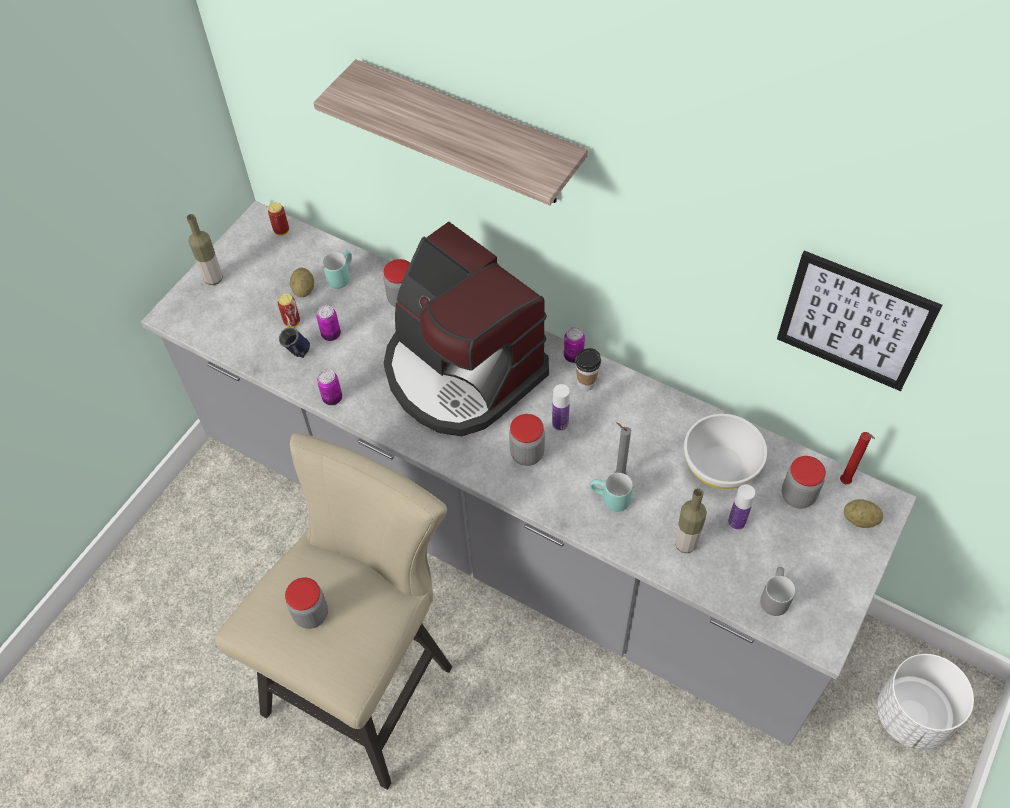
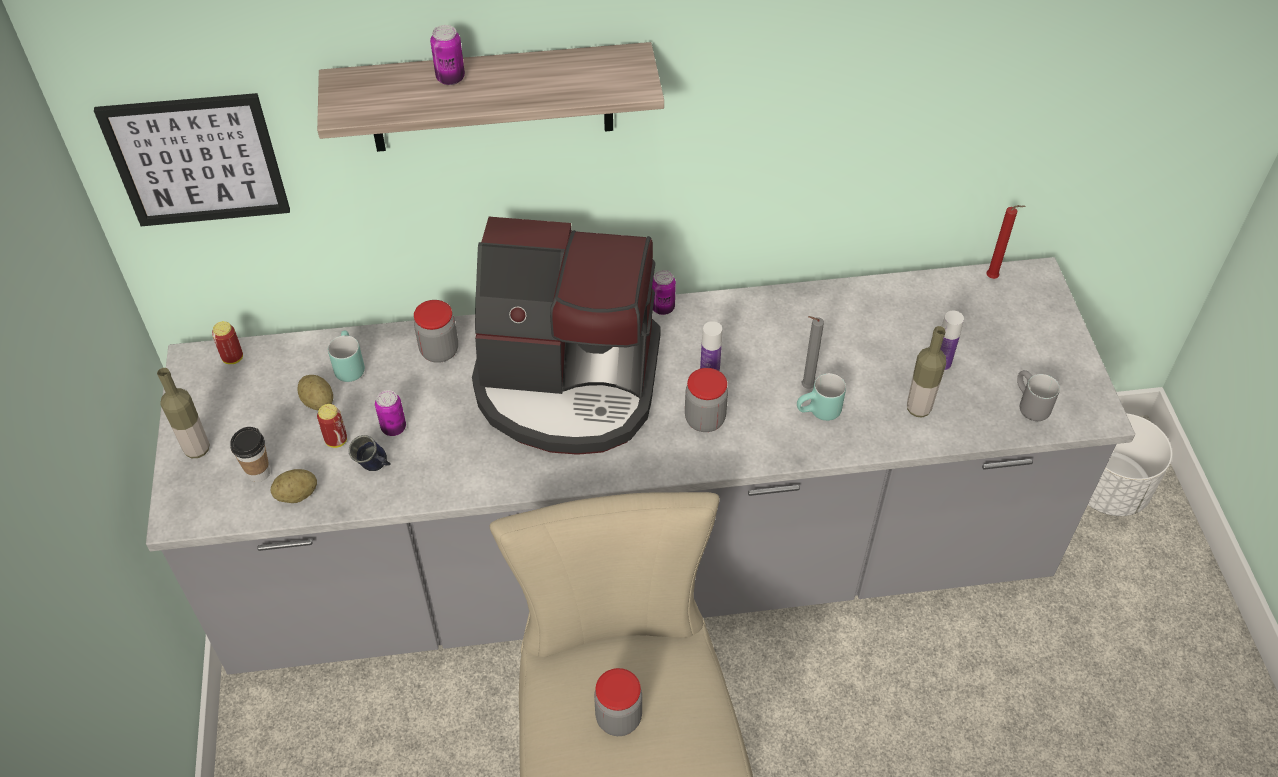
camera: 40 degrees left, 5 degrees down
(332, 398) = (457, 487): can -> can (450, 78)
(586, 383) = (698, 325): cup -> cup (258, 473)
(721, 465) = (882, 324): white bowl -> none
(798, 495) = (967, 311): jar -> none
(854, 321) = (971, 94): picture -> picture (197, 160)
(860, 520) = (1032, 301): potato -> potato (297, 495)

